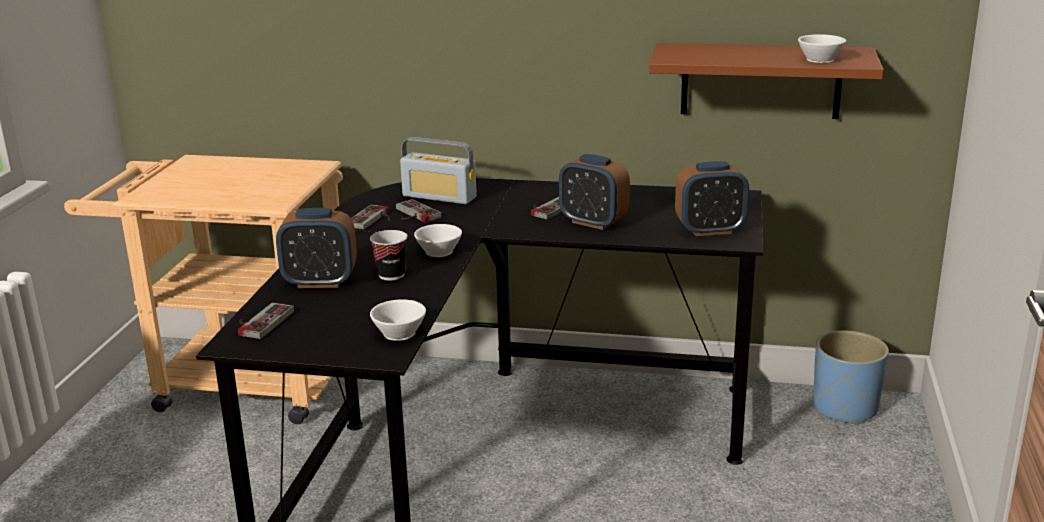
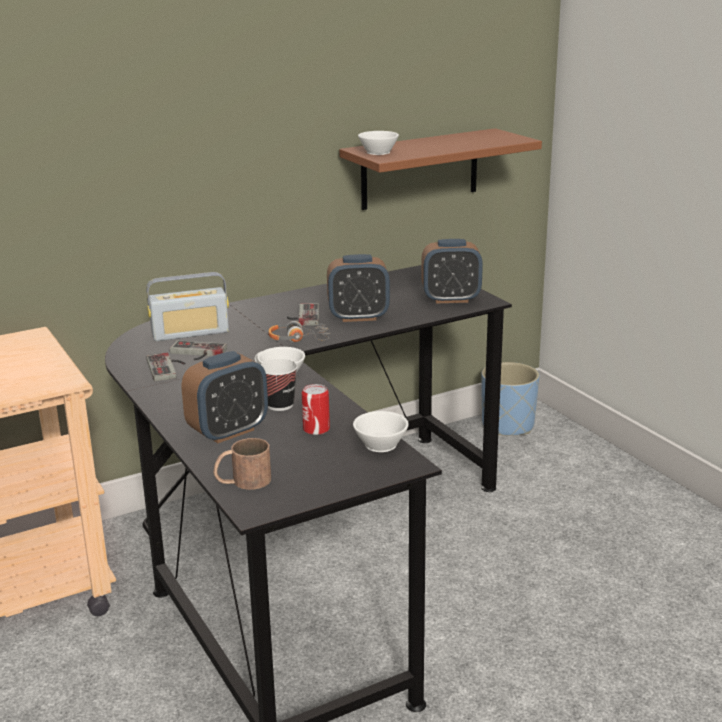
camera: 40 degrees left, 0 degrees up
(260, 322) = (242, 481): game controller -> brown mug
(379, 303) = (316, 429): none -> can
(508, 226) = (299, 339): none -> headphones
(710, 230) = (451, 299): alarm clock -> alarm clock turned 45 degrees clockwise
(818, 59) = (485, 141): white cup -> white cup (376, 152)

